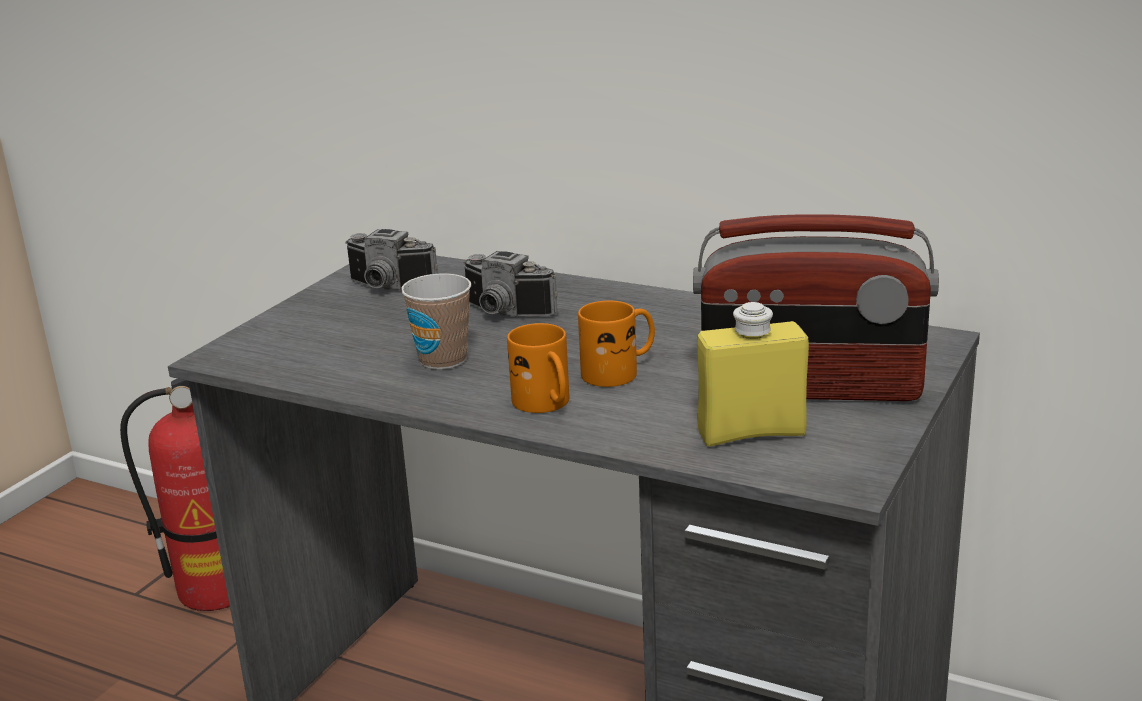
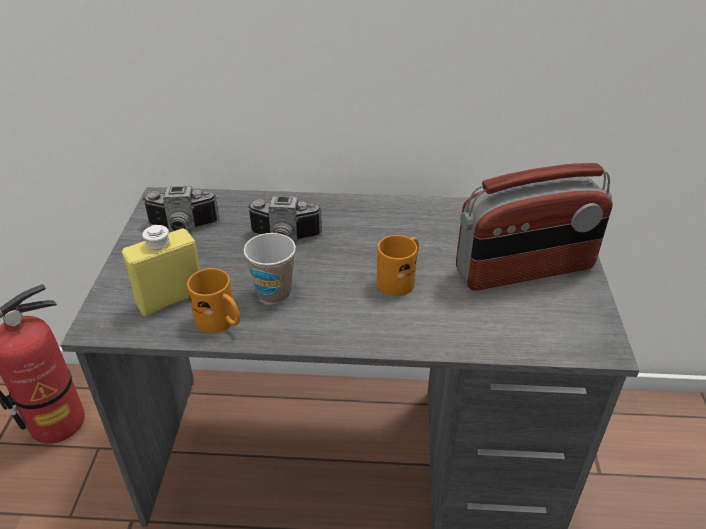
camera: 25 degrees left, 15 degrees up
(547, 404) = (375, 321): orange mug -> orange mug (221, 322)
(751, 433) = (520, 318): yellow bottle -> yellow bottle (170, 299)

